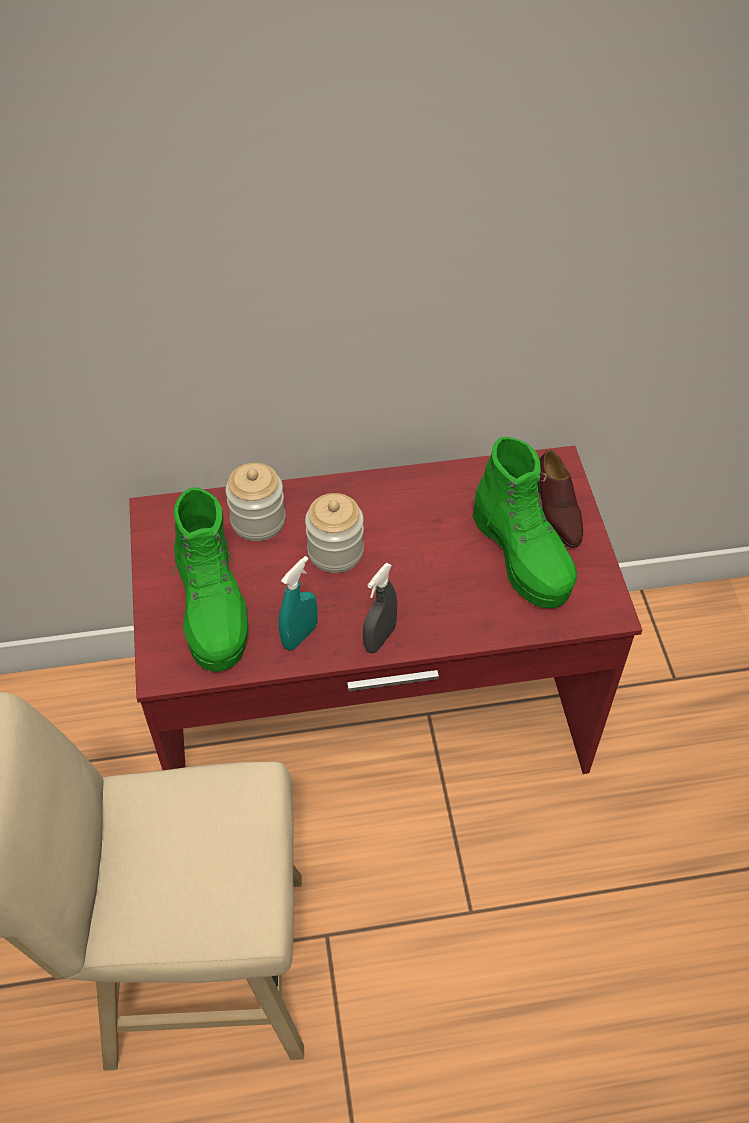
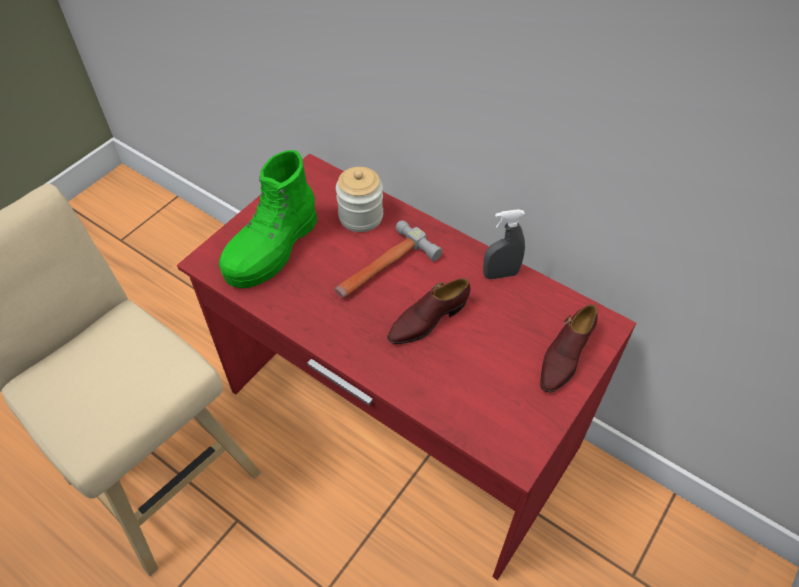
camera: 45 degrees right, 0 degrees up
(300, 636) = (299, 302): turquoise spray bottle -> none
(335, 551) = (382, 269): jar -> hammer
(380, 639) = (342, 343): grey spray bottle -> grey spray bottle (500, 274)
(424, 564) = (427, 320): none -> brown shoe
(522, 555) = (501, 367): green boot -> none

